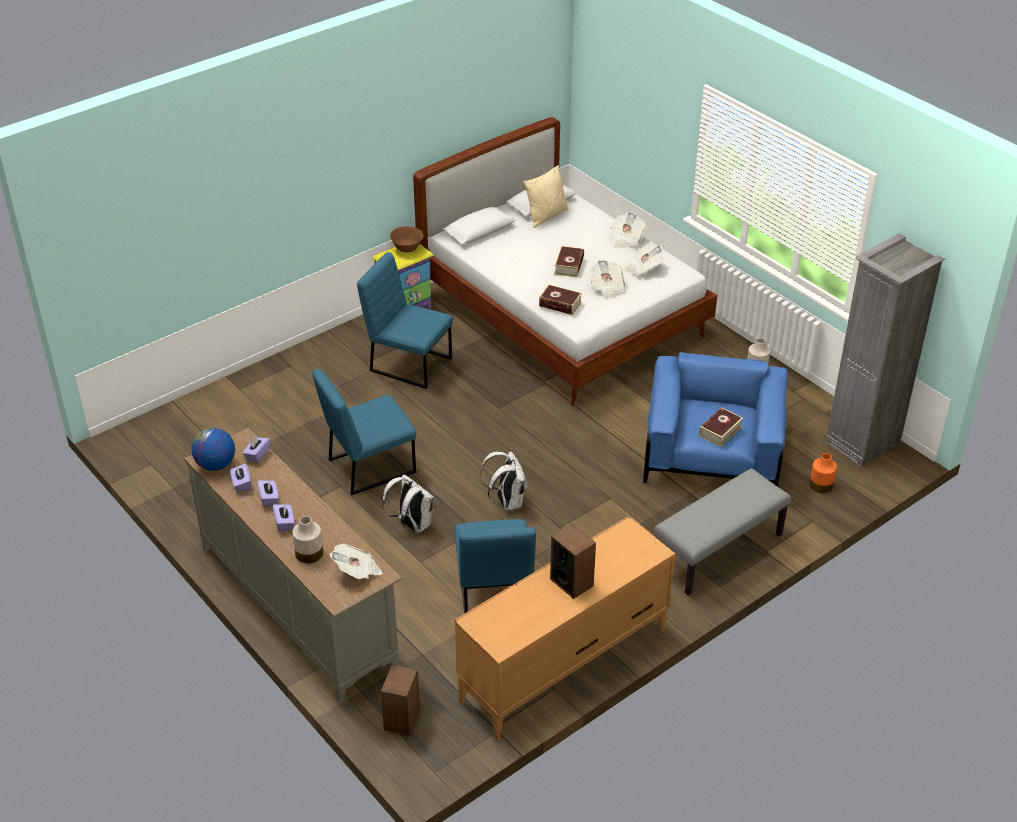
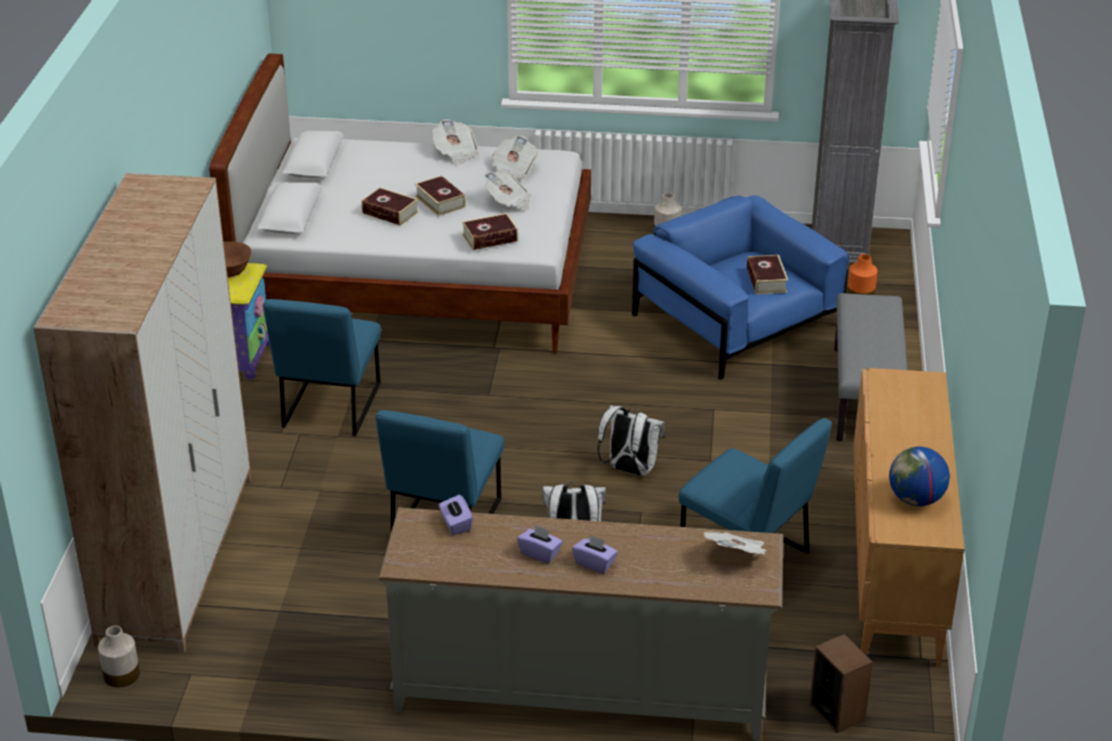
camera: 45 degrees left, 5 degrees down
(215, 465) = (427, 560): globe -> globe (916, 499)
(227, 399) = (176, 556): none -> white wardrobe
(241, 484) = (487, 559): purple tissue box -> none
(309, 553) = (665, 572): beige vase -> beige vase (121, 674)
(409, 363) = (330, 407): blue chair -> blue chair turned 60 degrees counterclockwise
(532, 257) = (390, 212): none -> book
(546, 216) = (341, 170): beige pillow -> none
(571, 582) = (909, 447): speaker -> none

